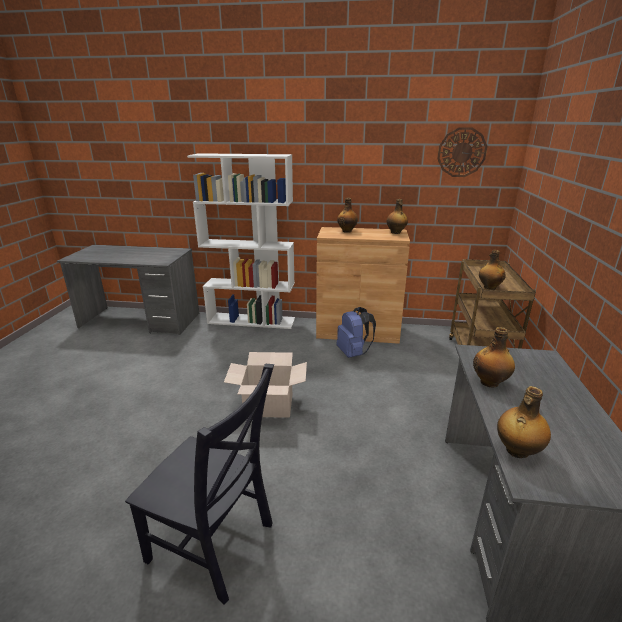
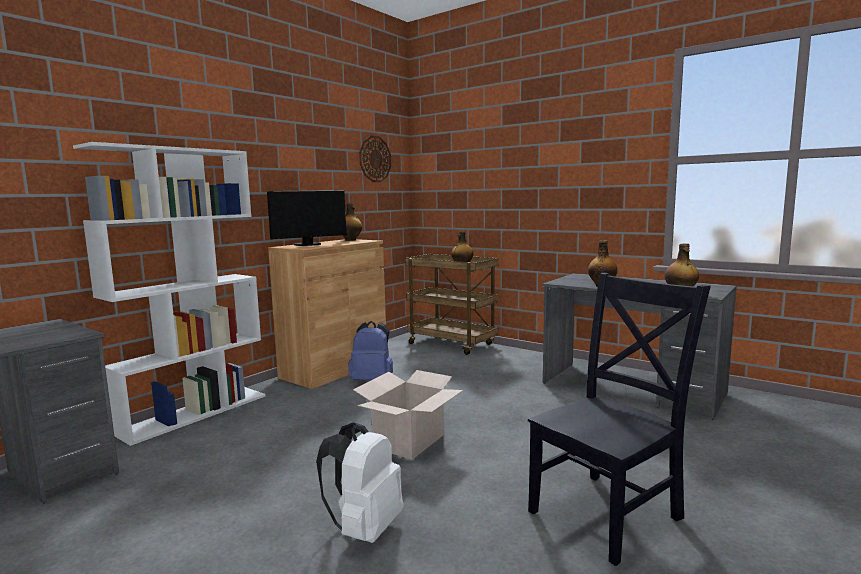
camera: 60 degrees left, 15 degrees down
(156, 429) = (364, 528): none -> white backpack
(347, 231) = (308, 244): bottle -> monitor

